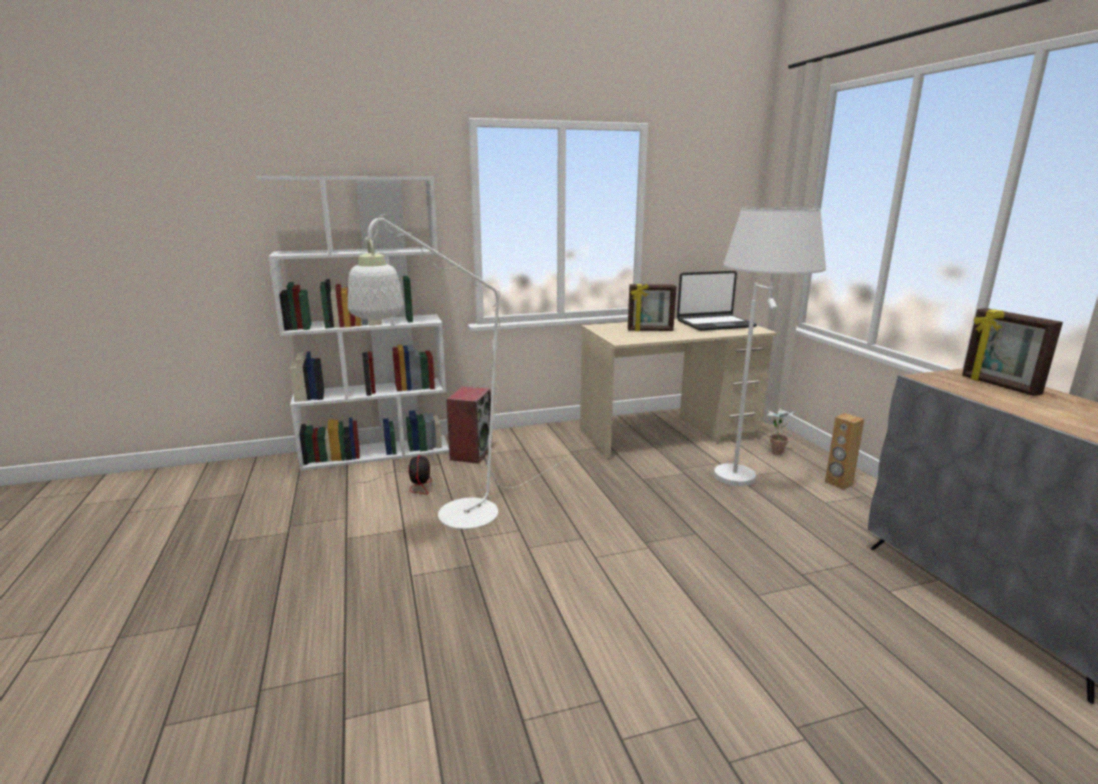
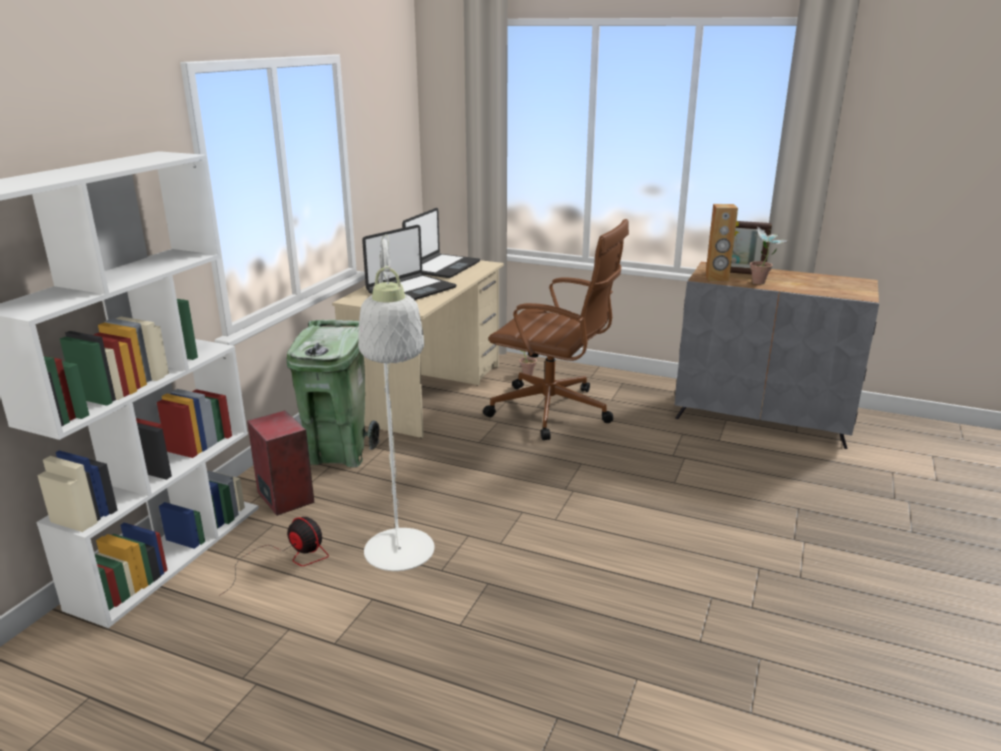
camera: 50 degrees left, 5 degrees up
(543, 444) = (339, 453): none -> green trash can
(650, 330) = (411, 290): picture frame -> laptop
(747, 487) = (553, 411): white floor lamp -> brown office chair
(838, 483) = (597, 381): brown speaker -> brown speaker (717, 279)
(1004, 401) = (762, 284): none -> potted plant

